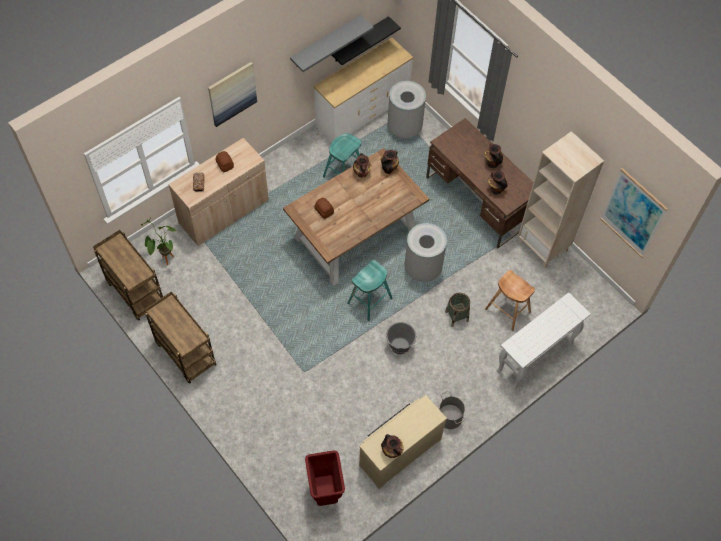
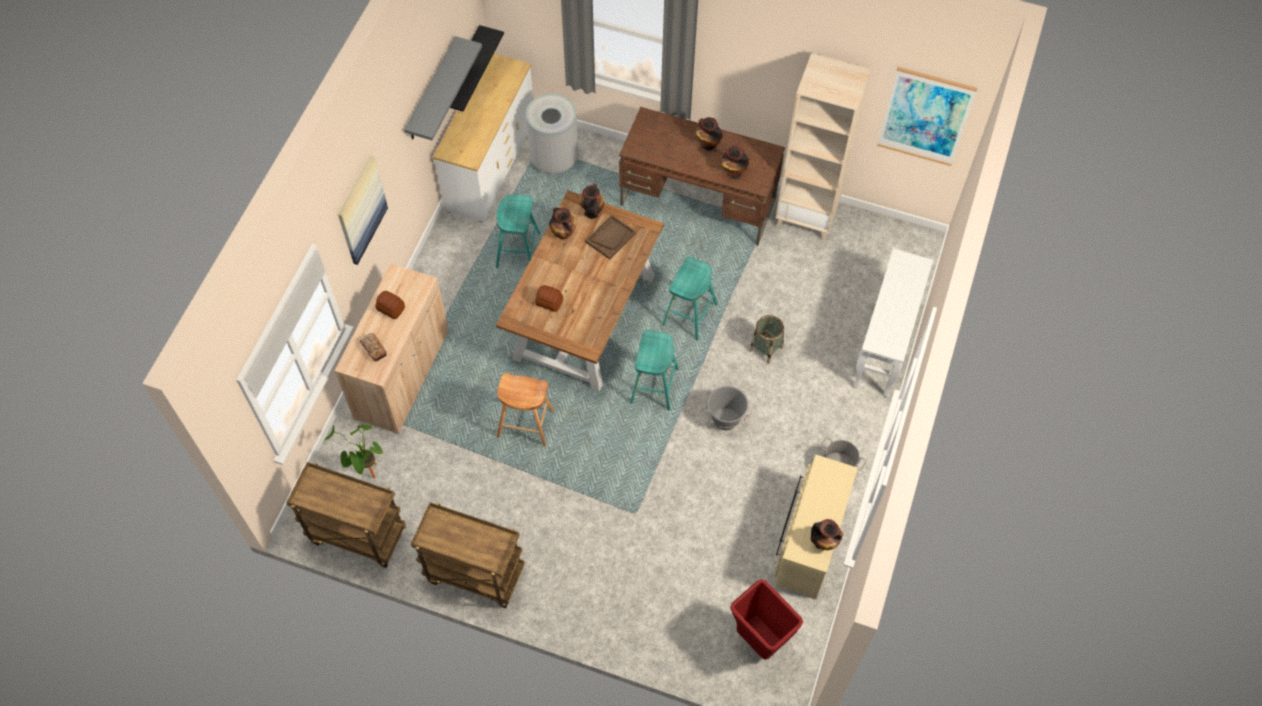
camera: 30 degrees left, 0 degrees up
(389, 190) = (610, 237): none -> brown tray
(422, 268) = (689, 314): grey trash can -> turquoise stool
(508, 310) = (818, 311): brown stool -> brown stool (526, 424)

